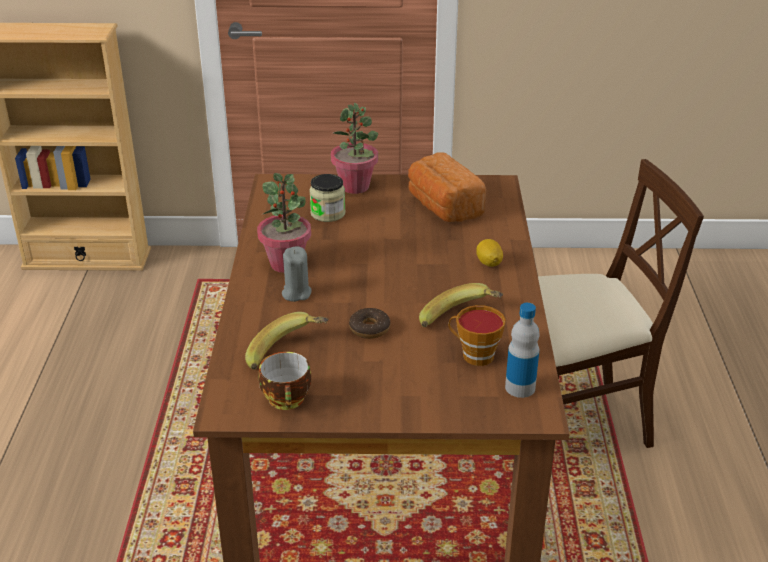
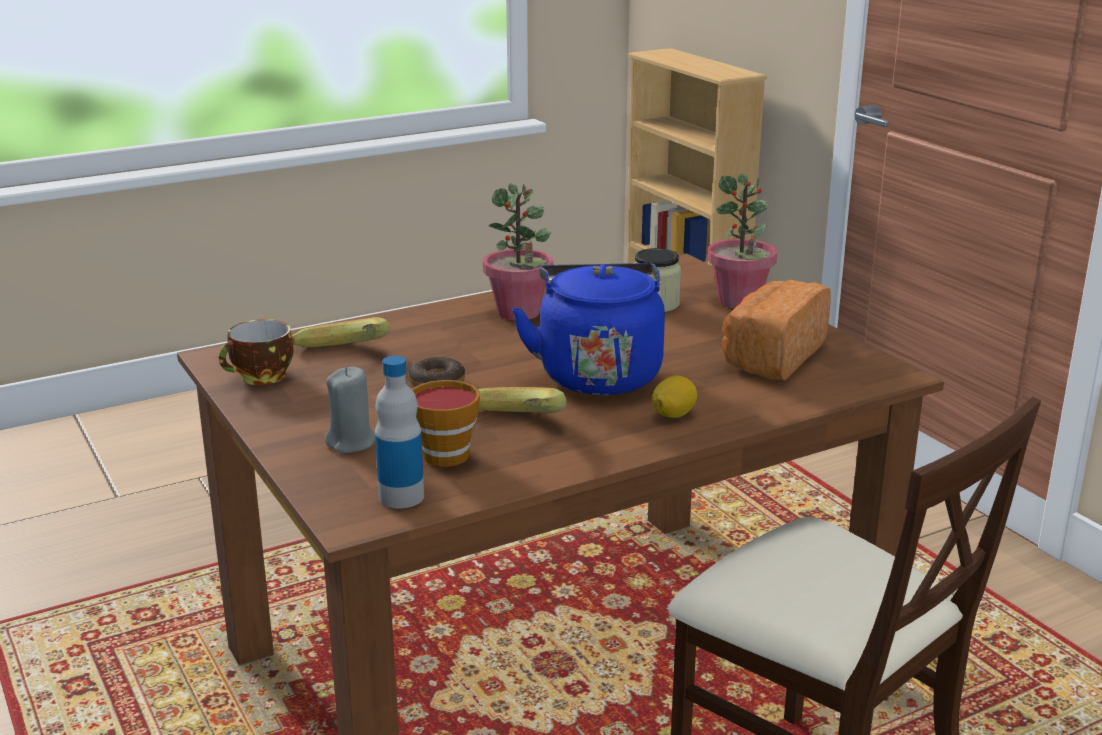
camera: 60 degrees right, 10 degrees down
(296, 293) = (466, 331): grey candle -> grey candle (352, 442)
(412, 268) = (598, 374): none -> blue kettle

